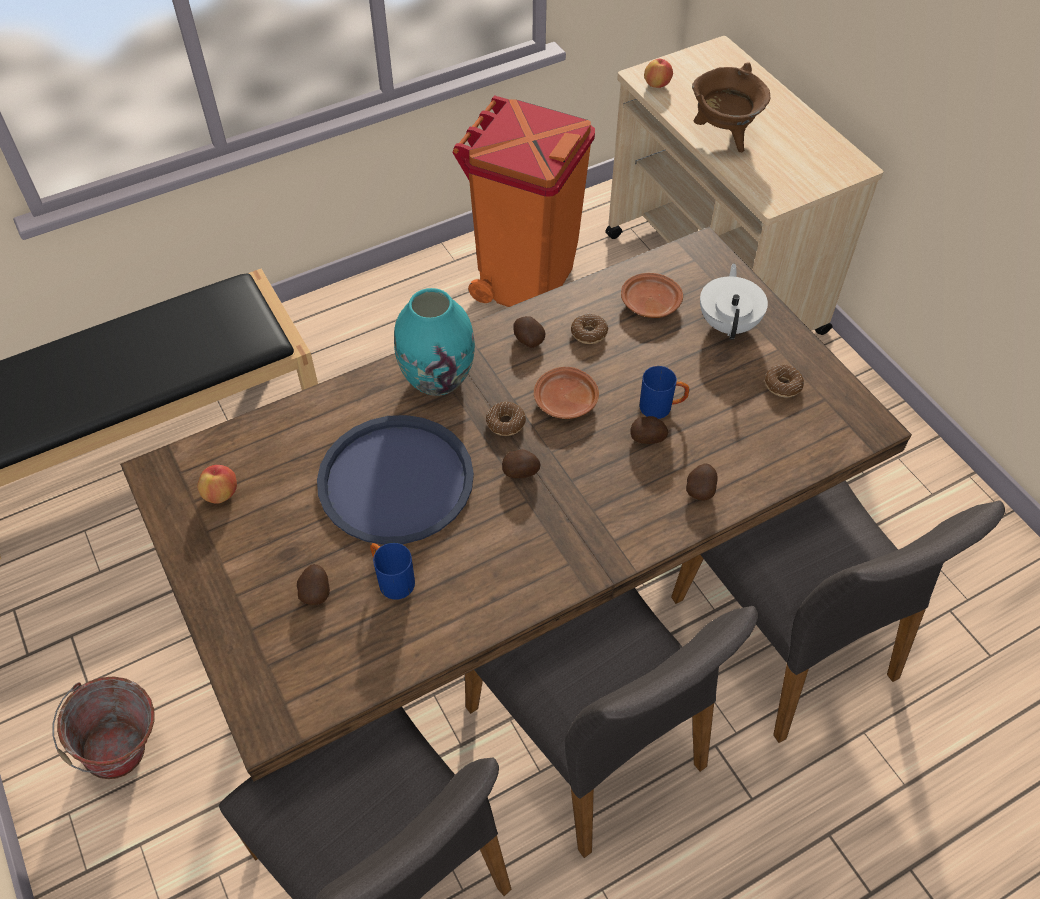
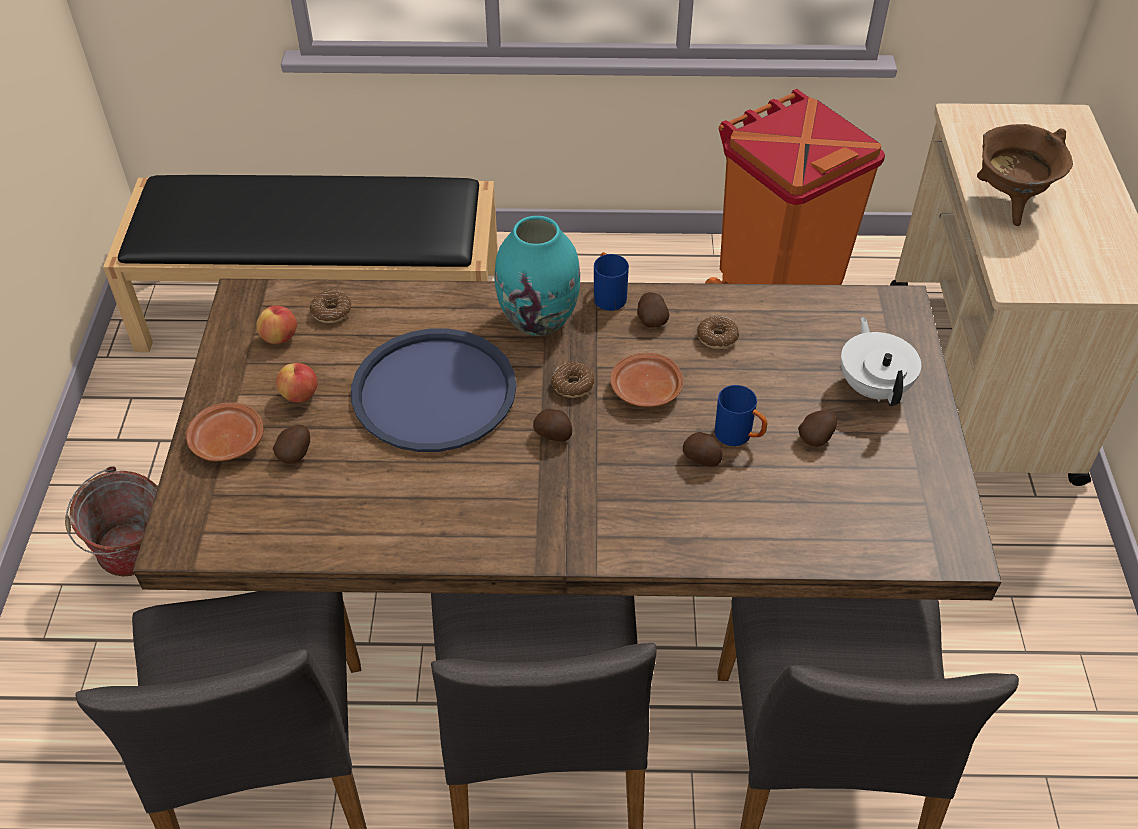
camera: 30 degrees right, 5 degrees down
(391, 579) = (366, 474): blue mug -> blue mug (608, 295)
(649, 303) = (802, 334): brown plate -> brown plate (227, 441)
(657, 84) = (970, 129): apple -> apple (300, 395)
(700, 489) = (720, 529): potato -> potato (817, 437)
(729, 323) = (873, 387): white teapot -> white teapot turned 45 degrees counterclockwise
(782, 385) = (887, 470): donut -> donut (331, 312)

